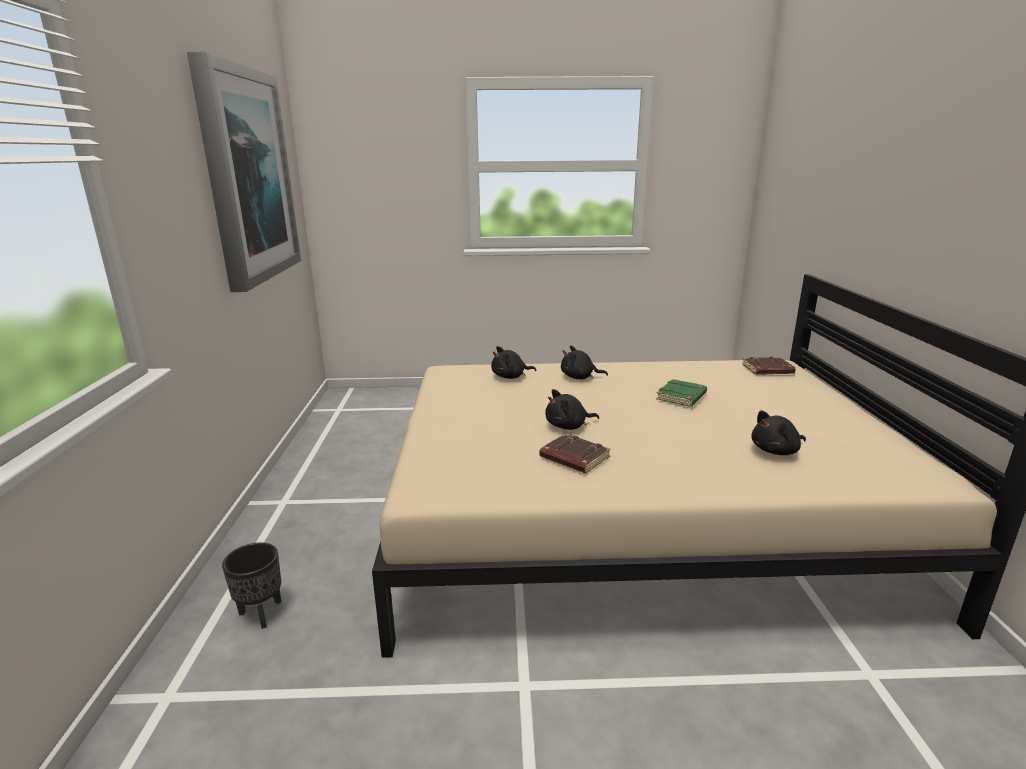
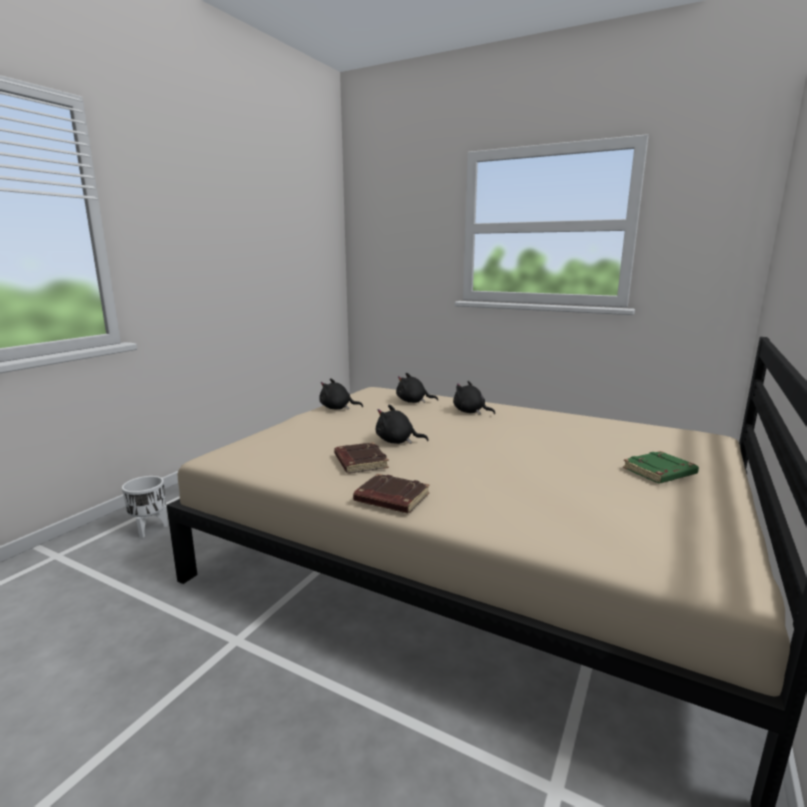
camera: 30 degrees right, 5 degrees down
(247, 176) = (271, 229): picture -> none
(261, 614) = (149, 529): black planter -> white planter
(682, 397) = (538, 442): green book -> green book (659, 472)
(767, 370) = (680, 439): brown book -> brown book (390, 499)
(776, 451) = (554, 502): black plush toy -> black plush toy (337, 408)

